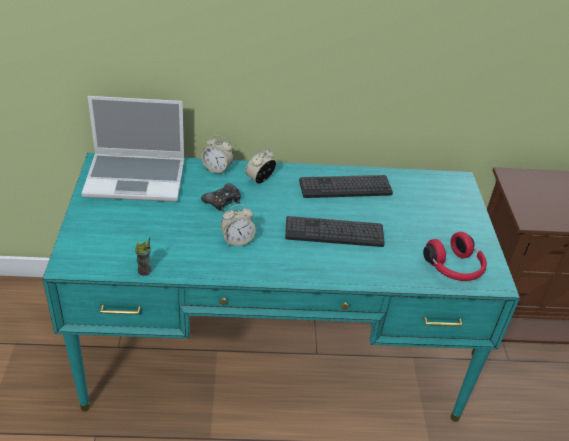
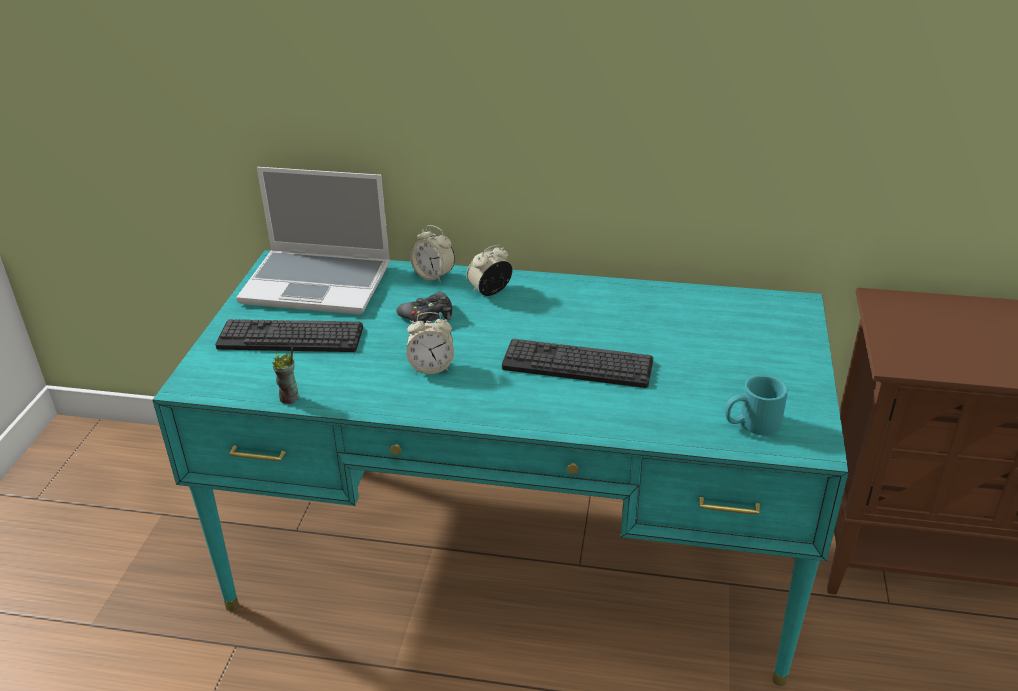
camera: 15 degrees right, 5 degrees down
(345, 187) = (613, 306): keyboard -> keyboard (290, 337)
(454, 268) = (751, 423): red headphones -> turquoise mug

